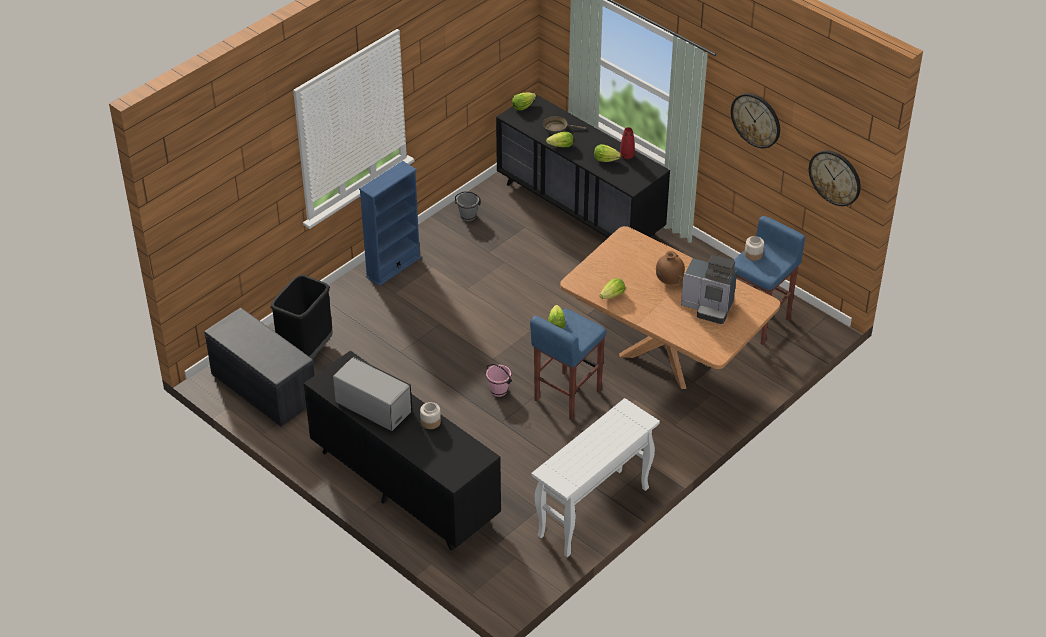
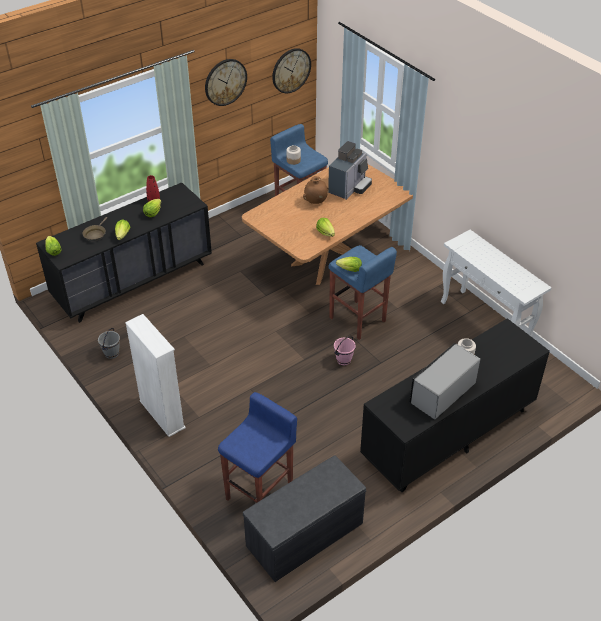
camera: 80 degrees left, 0 degrees up
(306, 351) = (260, 494): black trash can -> blue stool
(393, 267) = (162, 414): blue bookcase -> white bookcase

